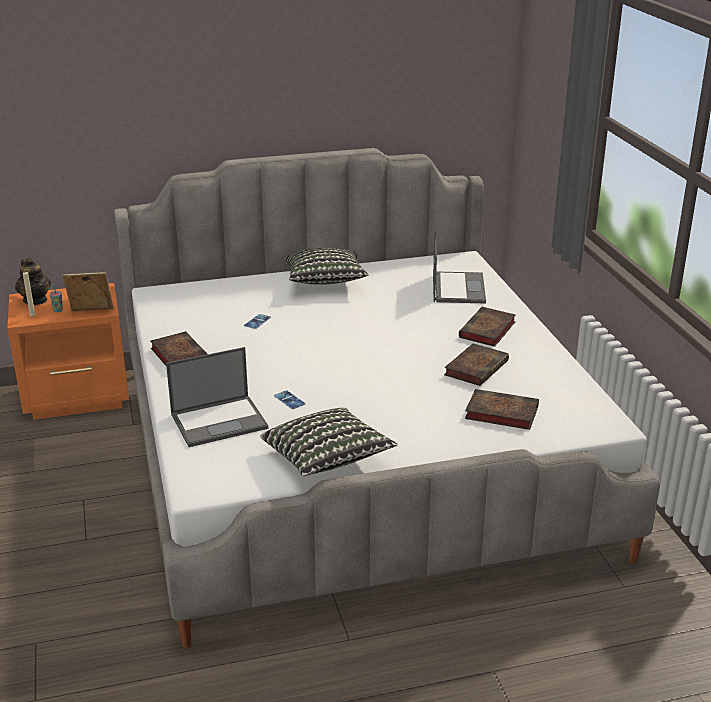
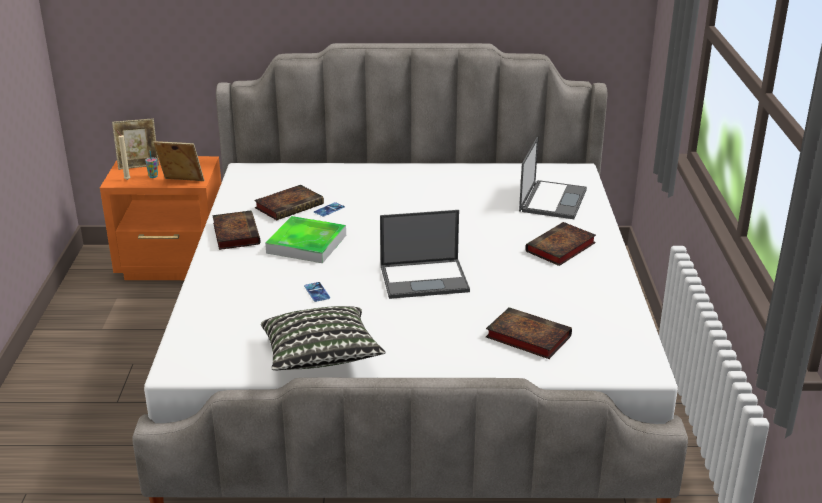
camera: 15 degrees right, 0 degrees up
(35, 300) = (138, 164): teapot -> picture frame
(220, 421) = (238, 303): laptop -> laptop (425, 279)
(254, 356) = (306, 244): none -> tray
(325, 282) = (418, 178): pillow -> none
(476, 367) = (527, 285): book -> book (290, 206)

